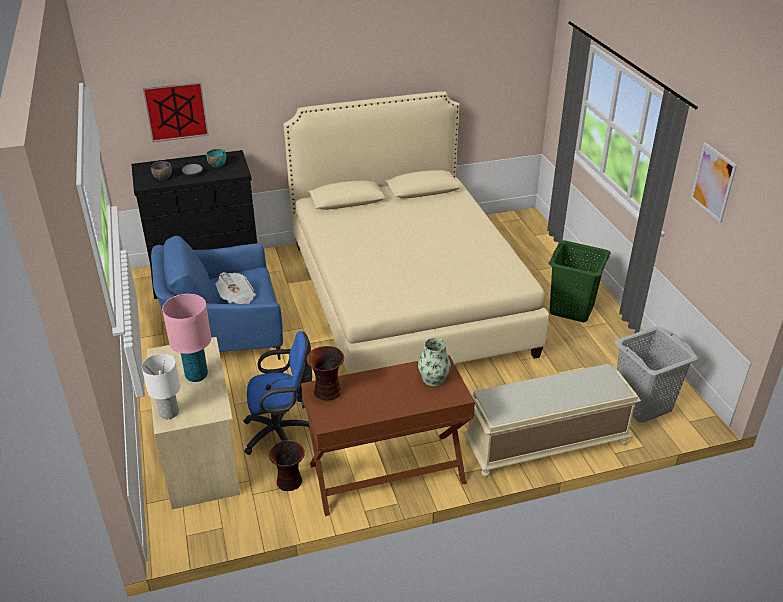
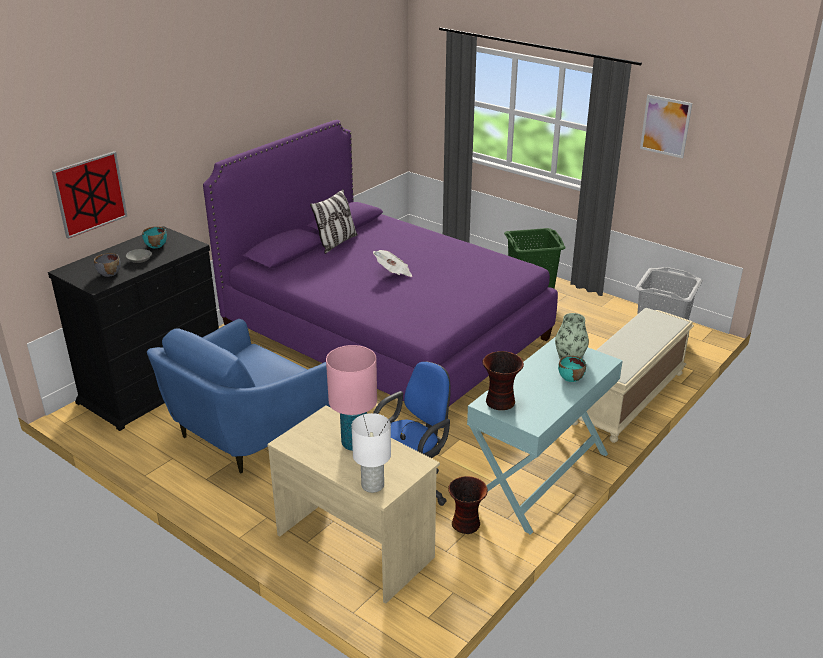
camera: 35 degrees left, 5 degrees down
(237, 298) = (267, 377): newspaper -> newspaper (393, 273)
(387, 474) = (539, 477): brown console table -> turquoise console table
(395, 203) = (336, 243): none -> pillow
(406, 297) = (384, 334): beige bed -> purple bed
(409, 397) = (570, 378): none -> turquoise bowl

